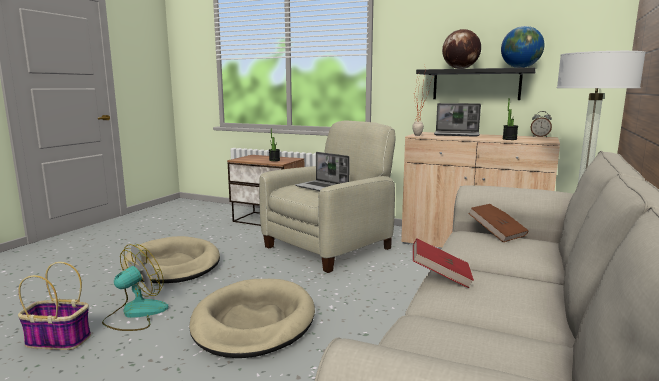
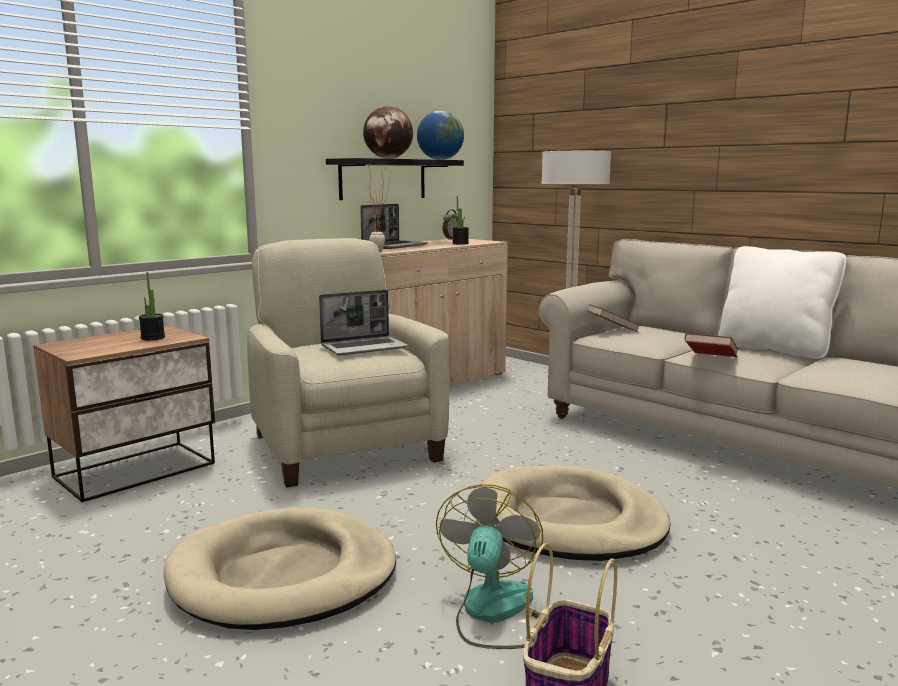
camera: 70 degrees left, 0 degrees up
(135, 314) = (495, 613): fan -> fan turned 45 degrees clockwise
(551, 310) = (774, 349): none -> white pillow

